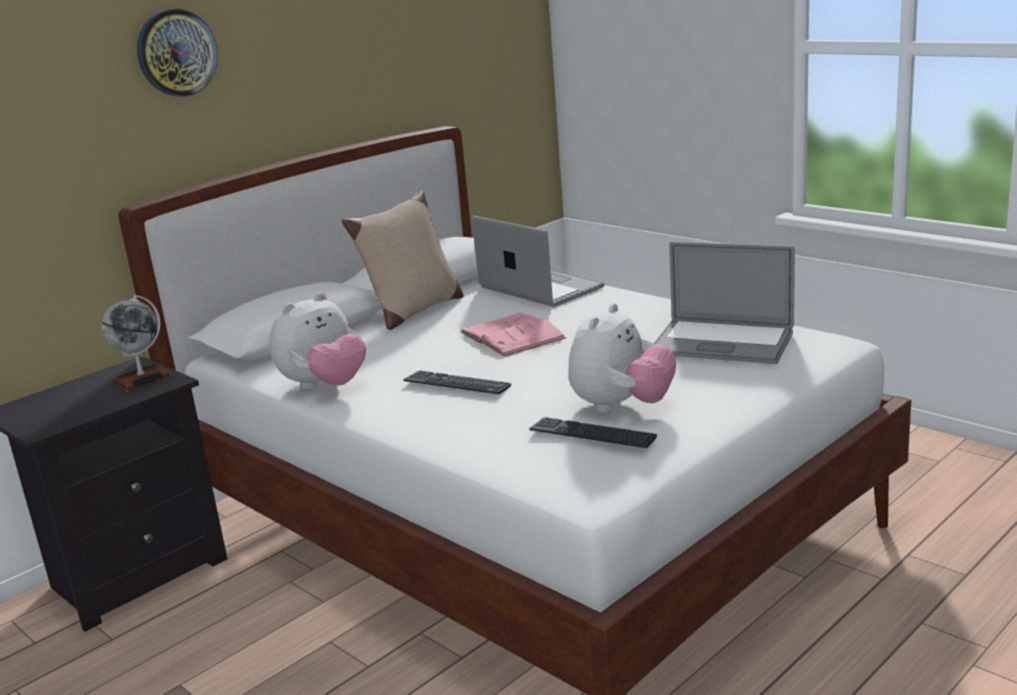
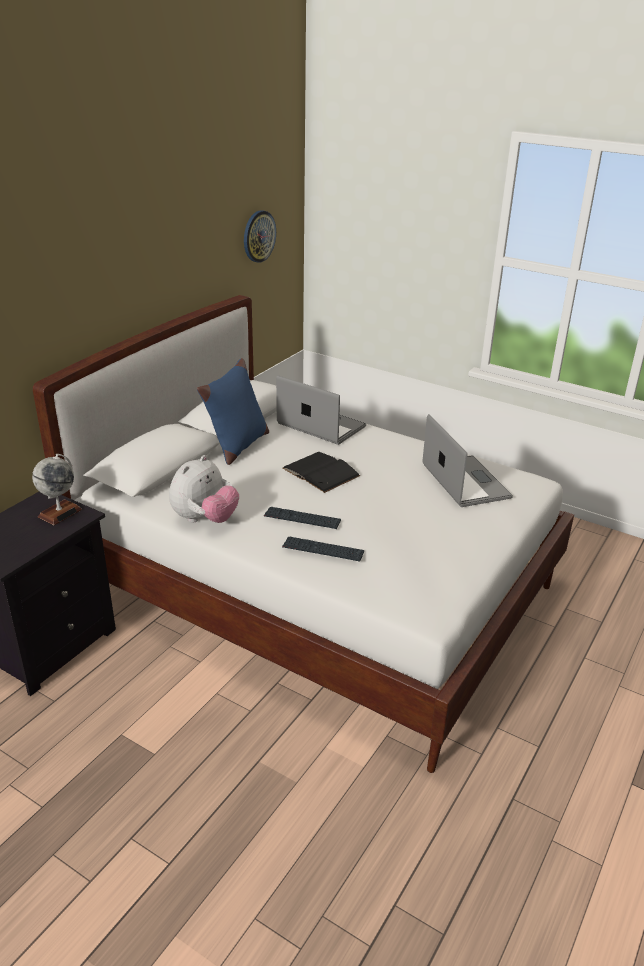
camera: 15 degrees left, 10 degrees up
(176, 53) = (71, 259): wall clock -> wall clock (258, 236)
(413, 312) = (237, 446): beige pillow -> blue pillow
(512, 335) = (321, 472): pink book -> black book
(592, 435) = (414, 566): keyboard -> keyboard (323, 550)
(621, 407) = (421, 539): plush toy -> none
(722, 342) = (465, 481): laptop -> laptop turned 120 degrees counterclockwise

